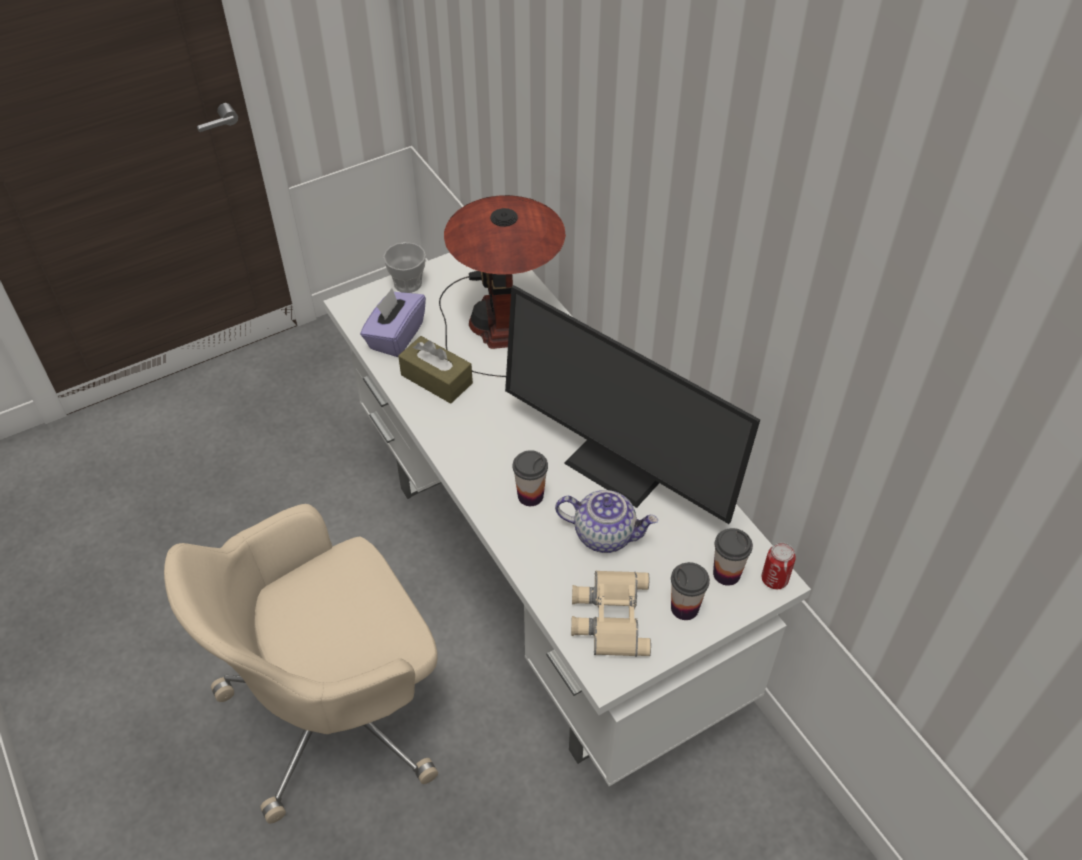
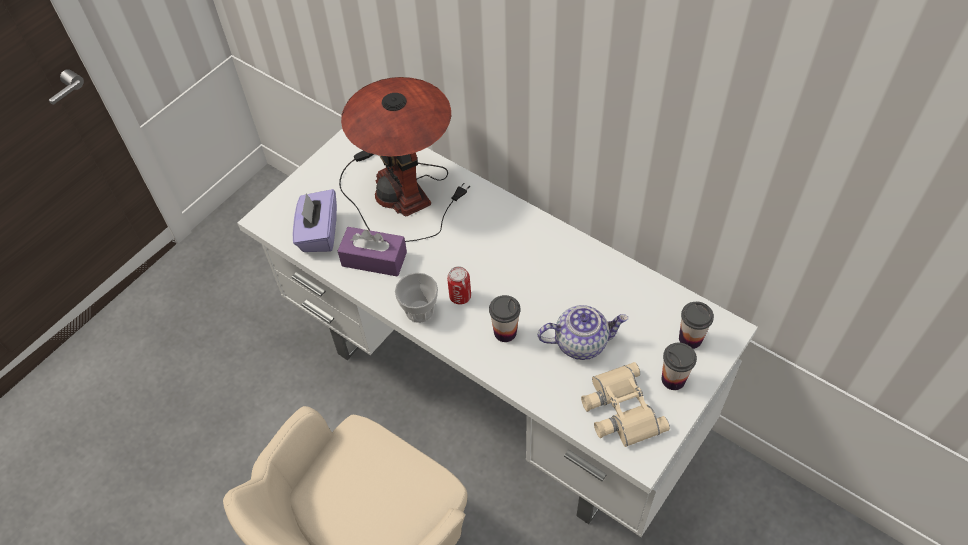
camera: 20 degrees left, 5 degrees up
(407, 283) = (304, 182): cup -> cup (419, 310)
(436, 379) = (374, 259): brown tissue box -> purple tissue box
(623, 460) = (563, 274): monitor -> none
(774, 579) = (727, 329): can -> can (460, 296)

